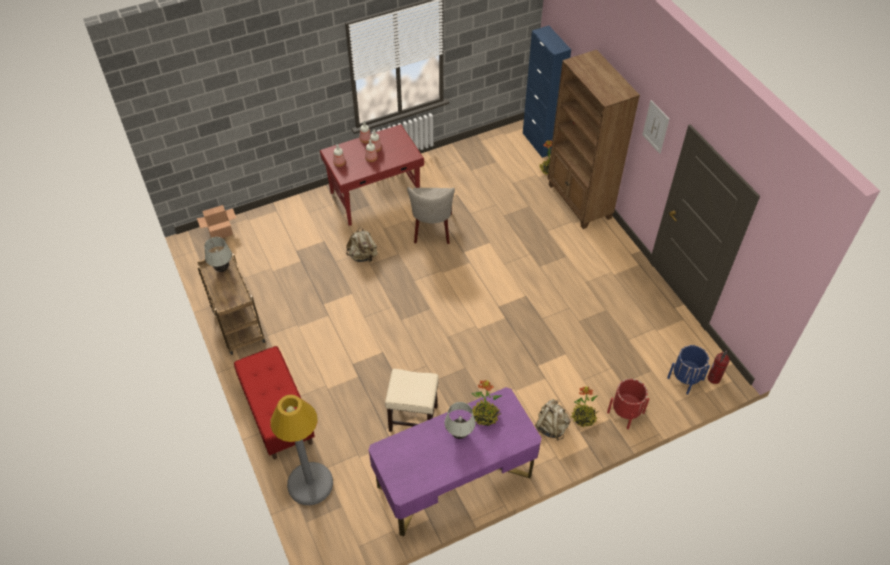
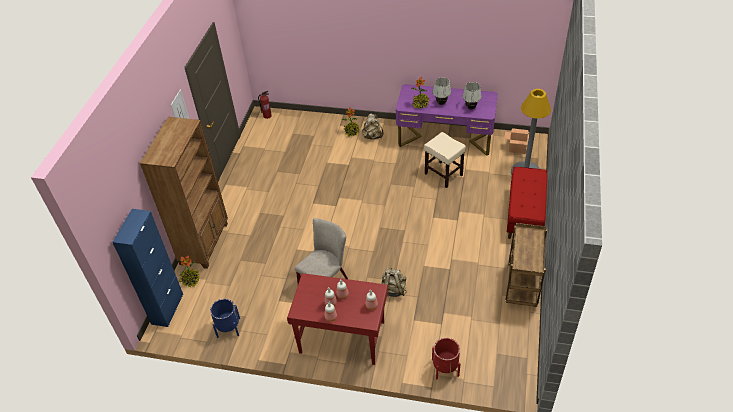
camera: 140 degrees left, 5 degrees down
(221, 232) = (495, 380): cardboard box -> cardboard box (517, 149)
(222, 269) = (525, 262): white table lamp -> white table lamp (471, 108)
(625, 412) = (328, 124): red planter -> red planter (445, 367)
(685, 378) = (281, 122): blue planter -> blue planter (228, 327)

